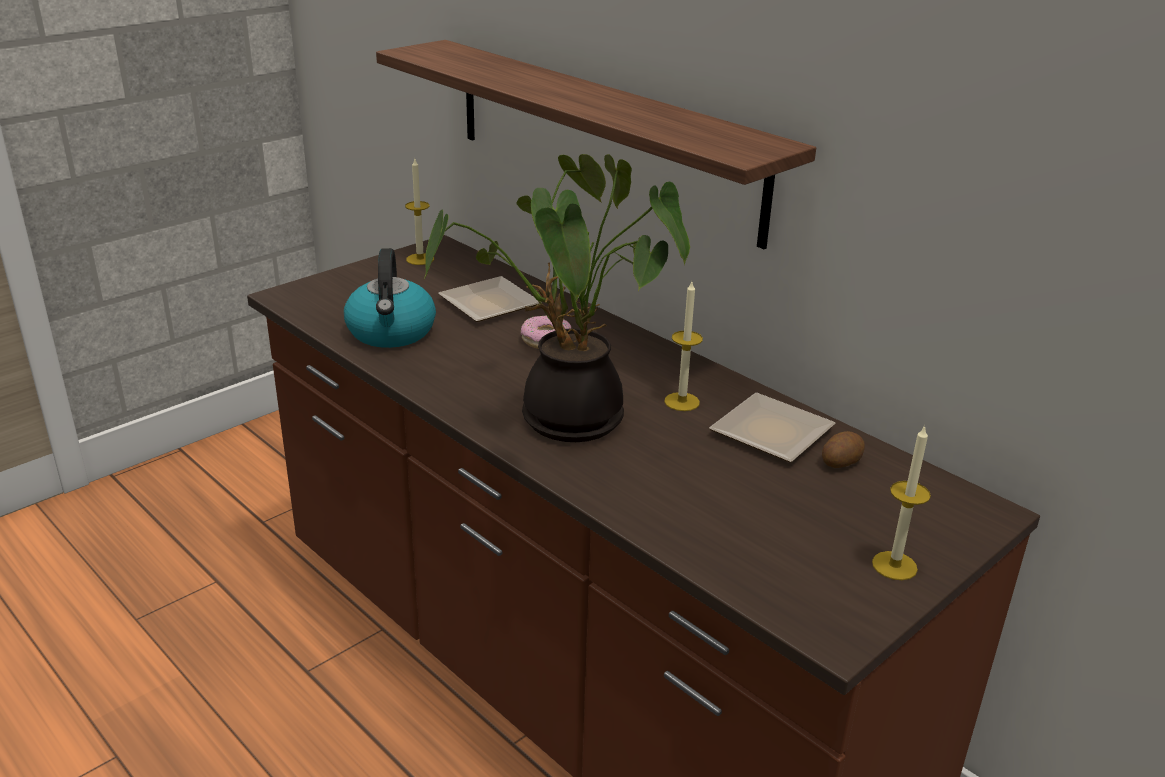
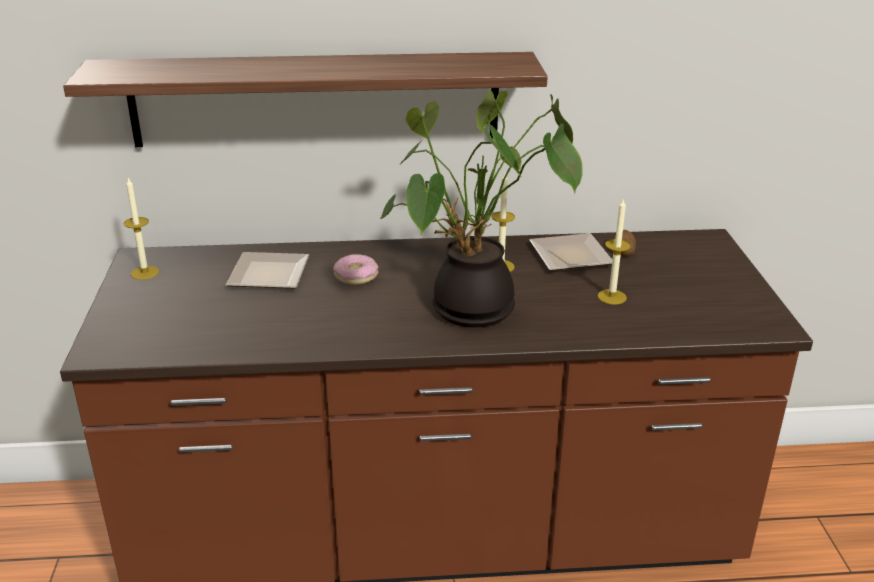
camera: 50 degrees left, 0 degrees up
(391, 332) = (247, 329): kettle -> none
(894, 565) = (732, 283): candle -> candle (612, 297)

